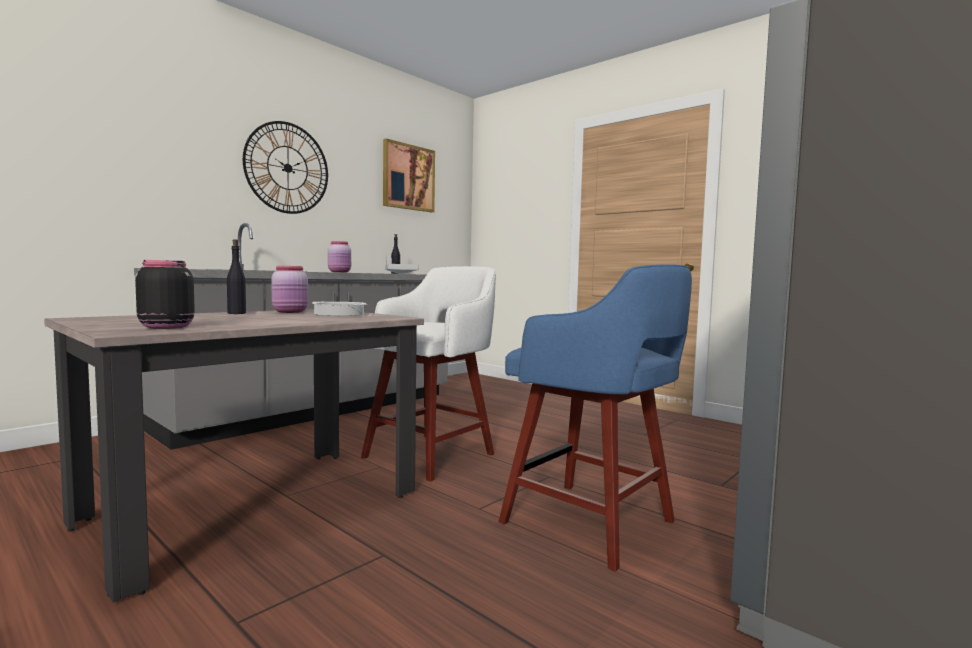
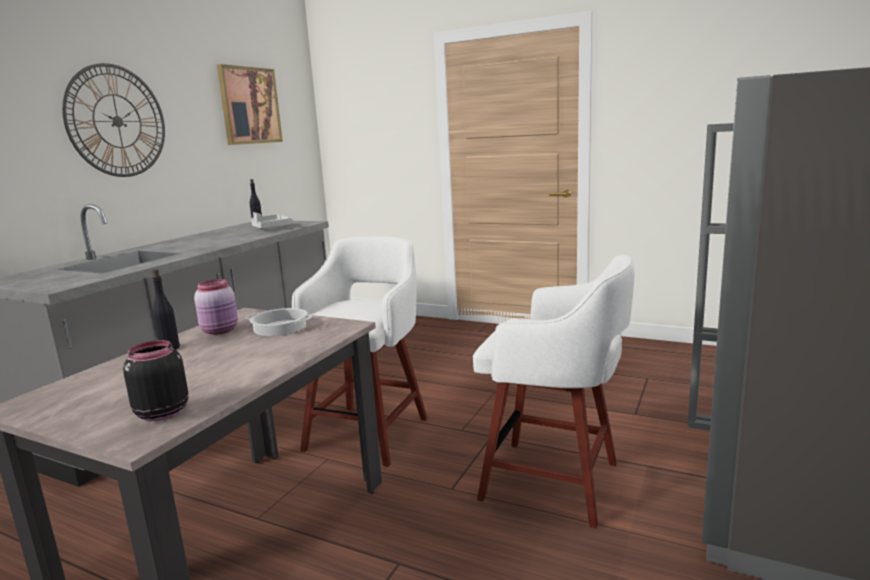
camera: 15 degrees left, 10 degrees up
(340, 272) = (209, 241): pink jar -> none
(592, 524) = (555, 482): blue stool -> white stool

